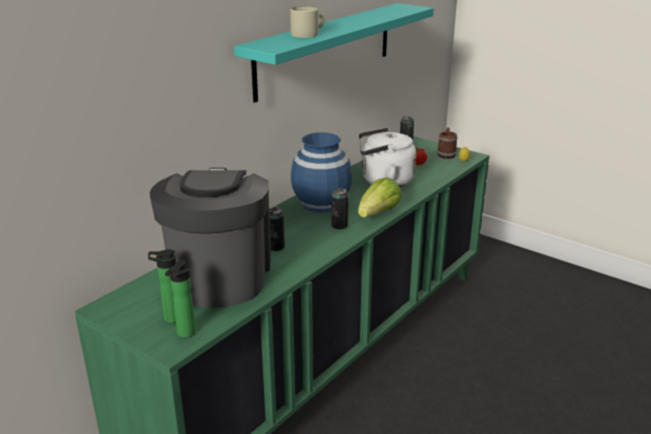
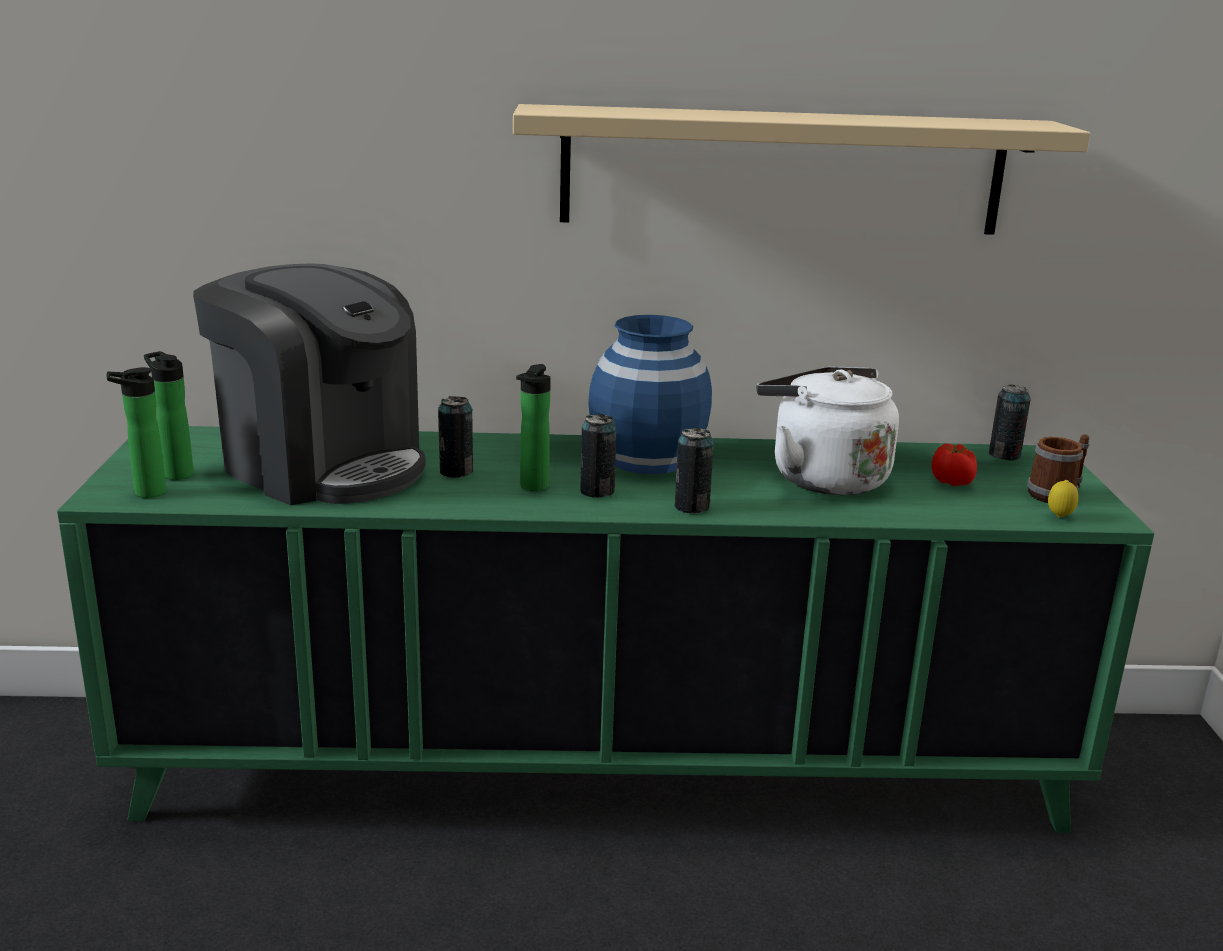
camera: 50 degrees right, 5 degrees down
(219, 275) = (322, 465): coffee machine -> coffee machine turned 75 degrees clockwise
(308, 34) = (673, 112): beige mug -> none
(317, 236) = (532, 487): none -> bottle
(326, 49) = (782, 171): turquoise shelf -> beige shelf
(378, 213) = (692, 507): lettuce -> can

